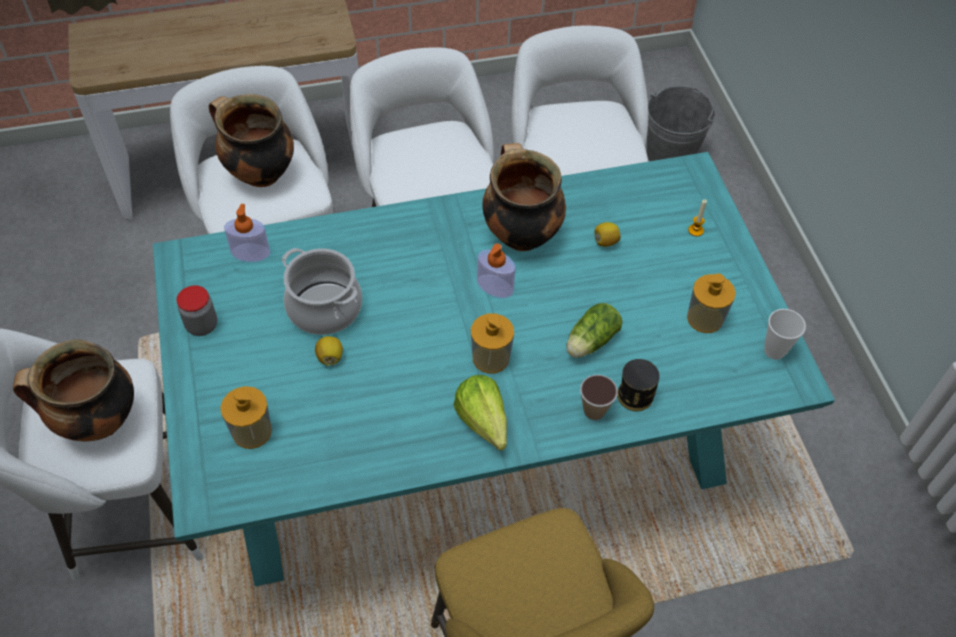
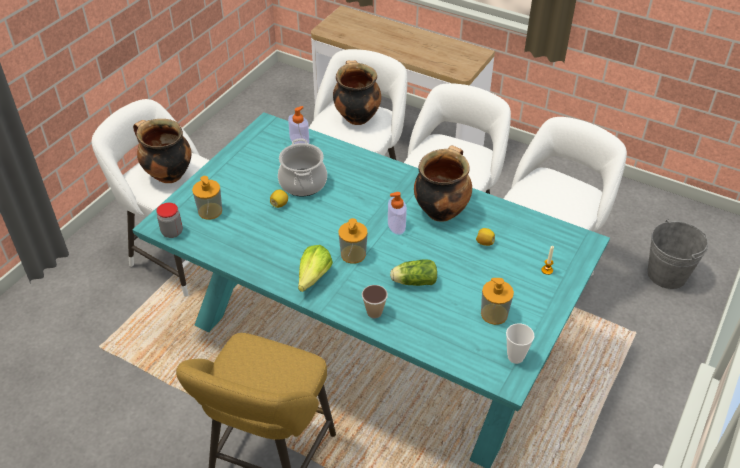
camera: 45 degrees right, 10 degrees down
(202, 325) = (242, 156): jar -> jar (172, 232)
(635, 395) = (405, 321): can -> none

